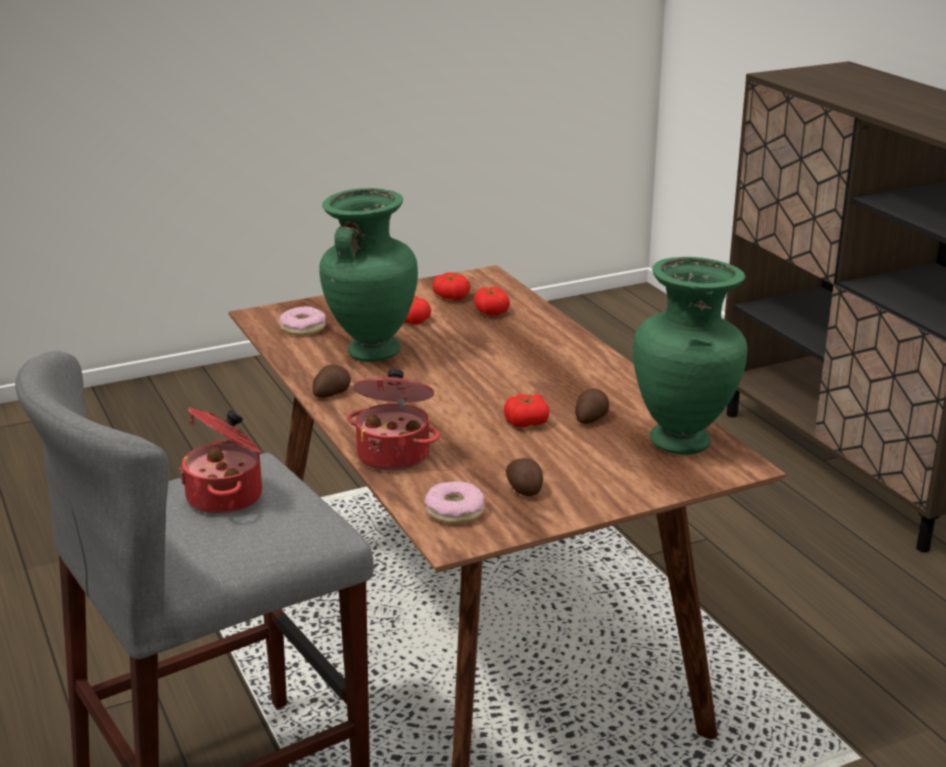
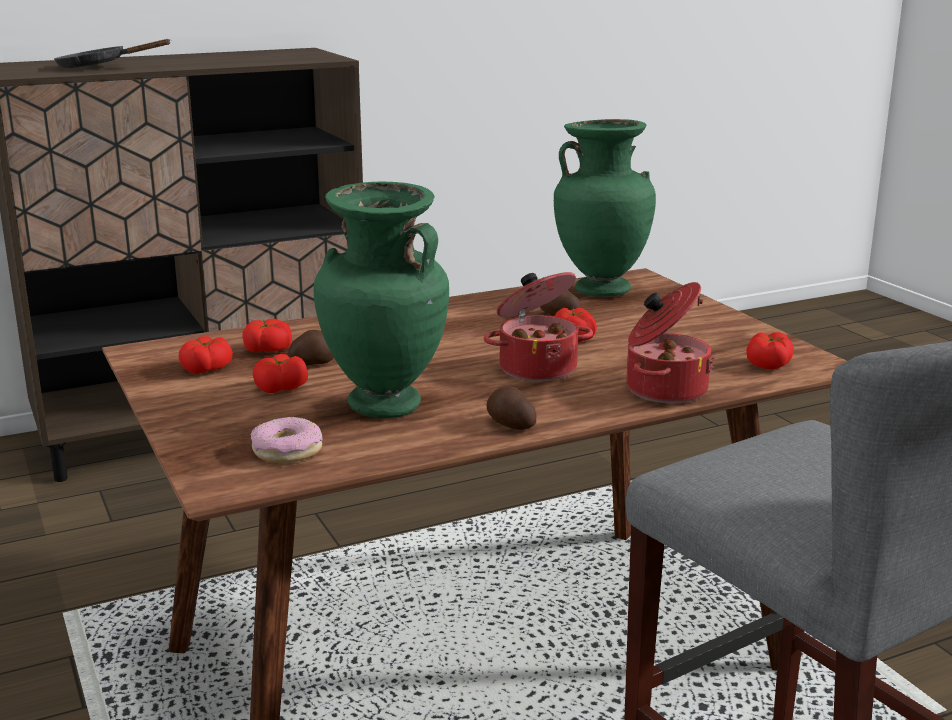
camera: 90 degrees left, 5 degrees down
(227, 497) = (788, 474): cooking pot -> cooking pot (537, 368)
(455, 511) = (768, 364): donut -> tomato
(524, 488) = (711, 340): potato -> potato (312, 363)
(848, 89) = (99, 67): none -> black frying pan

